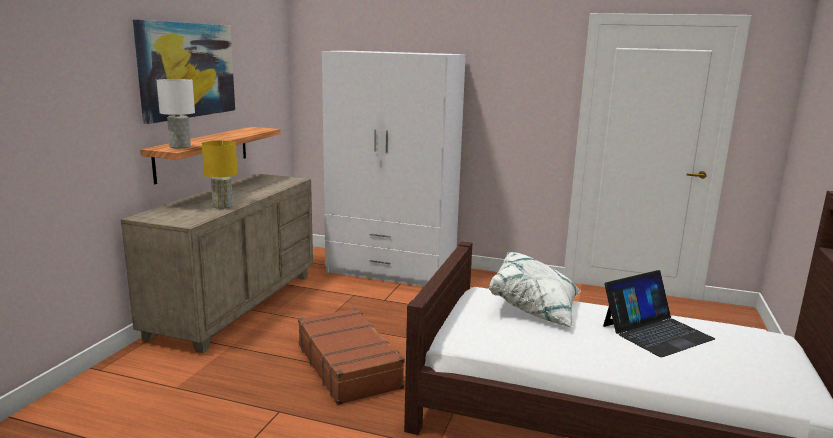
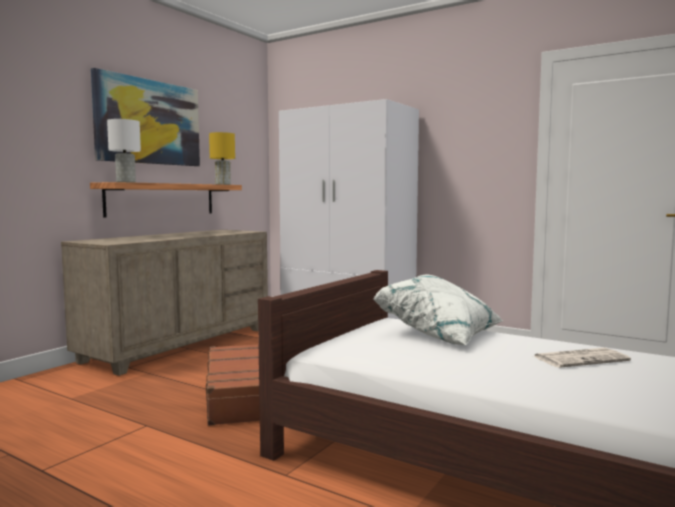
camera: 15 degrees right, 10 degrees down
(222, 206) = (159, 238): yellow table lamp -> yellow table lamp (222, 184)
(656, 332) = (581, 359): laptop -> newspaper

